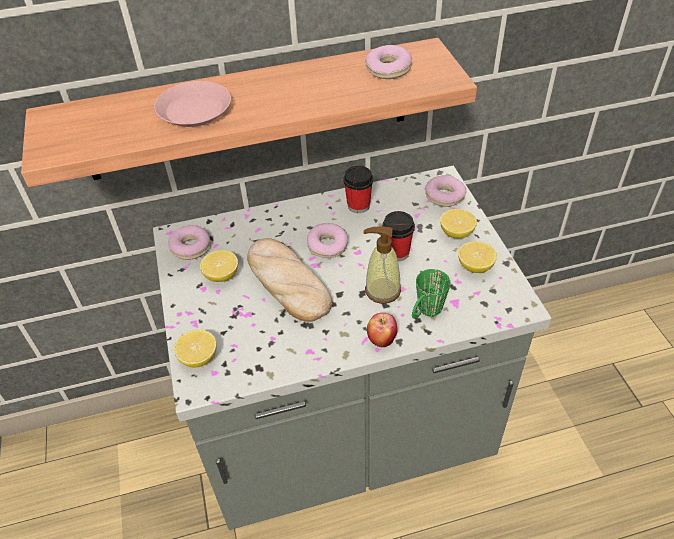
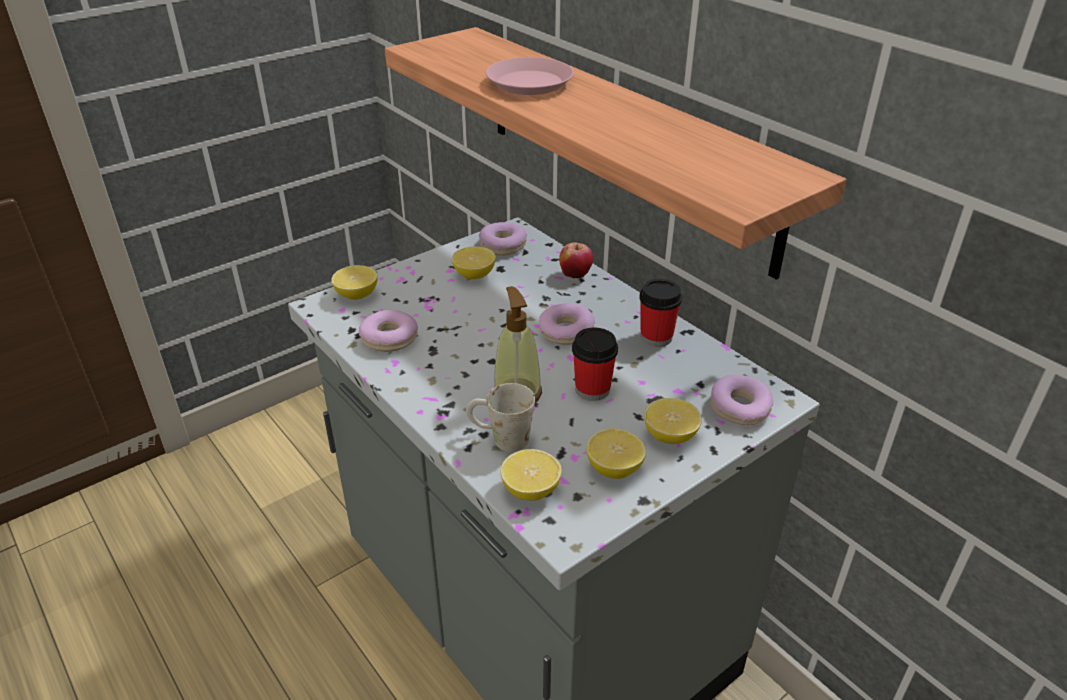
camera: 65 degrees right, 10 degrees down
(286, 282) = (489, 319): bread -> none
(381, 339) = (436, 411): apple -> apple (575, 275)
(388, 69) = (717, 159): donut -> donut (389, 338)
(425, 312) = (500, 438): green mug -> white mug
(480, 310) = (530, 490): none -> lemon

